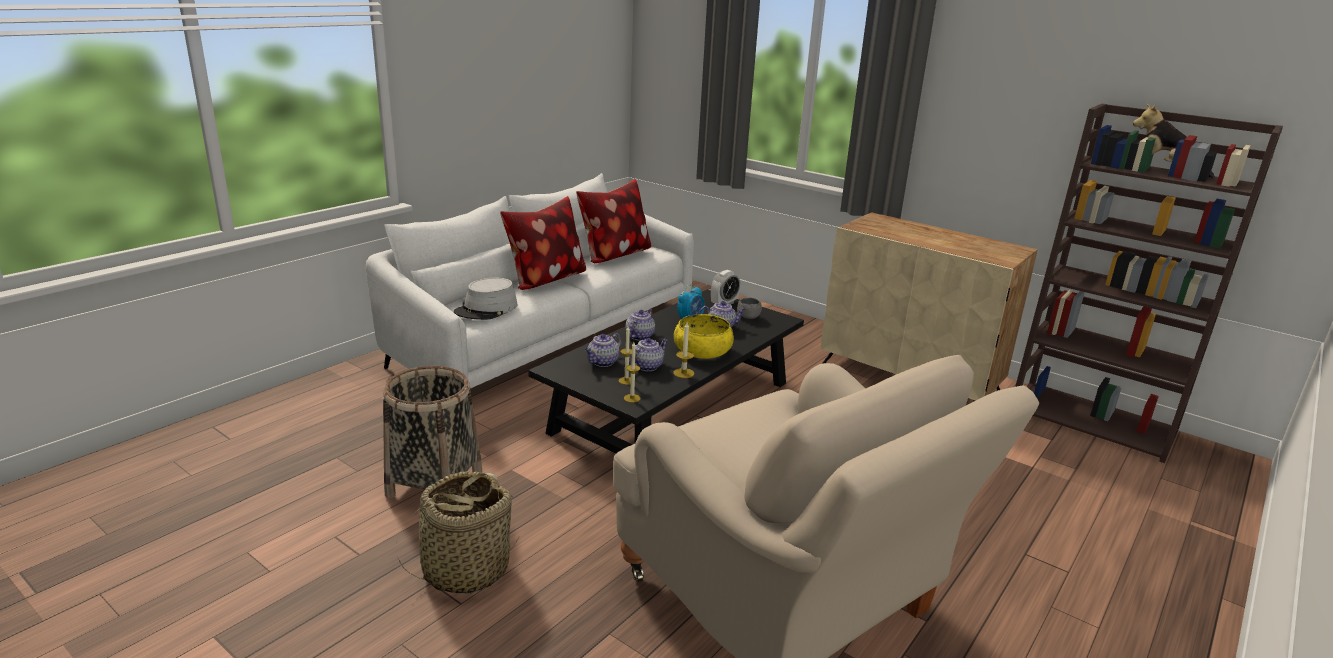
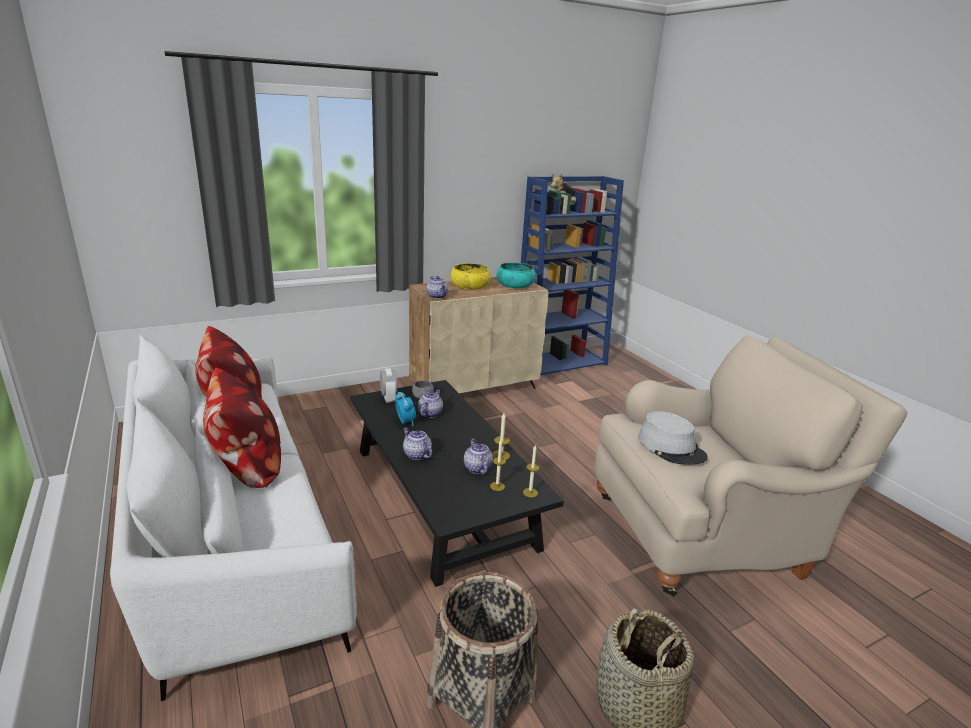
camera: 65 degrees left, 0 degrees up
(486, 309) = (287, 525): grey hat -> grey hat (671, 447)
(602, 362) = (454, 488): teapot -> teapot (437, 296)
(702, 350) = (467, 435): yellow bowl -> yellow bowl (470, 286)
(986, 251) = (515, 285): none -> turquoise bowl
(1094, 421) = (560, 362): brown bookcase -> blue bookcase

